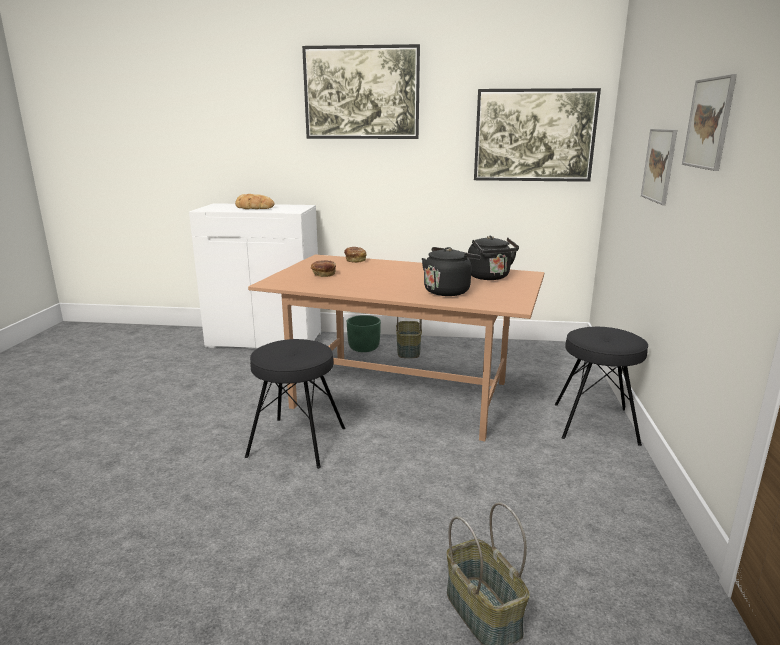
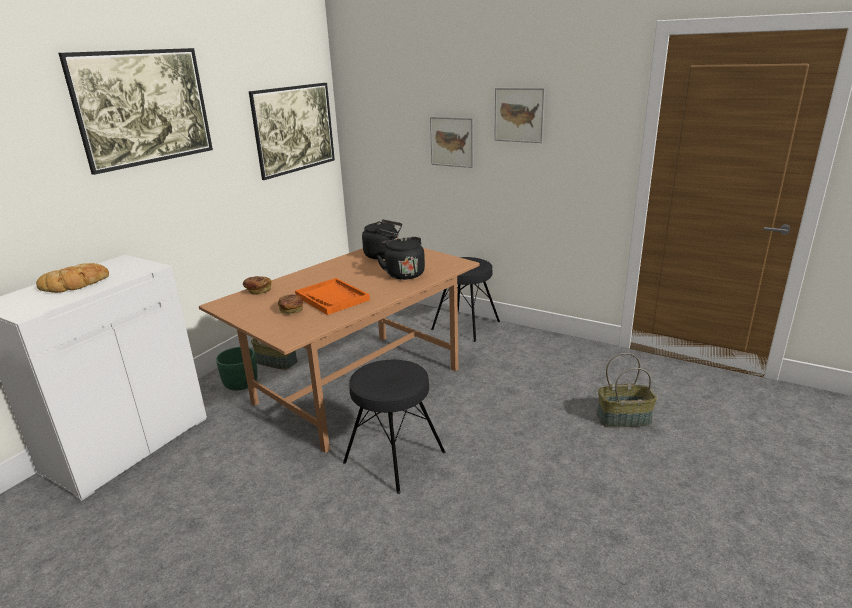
camera: 65 degrees left, 5 degrees up
(361, 280) = (332, 298): none -> orange tray

